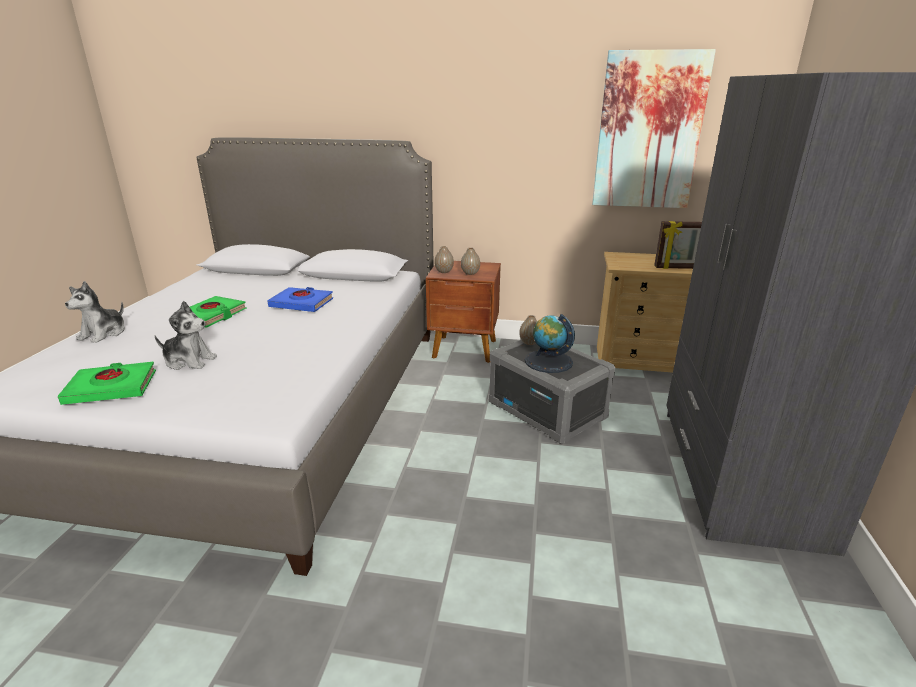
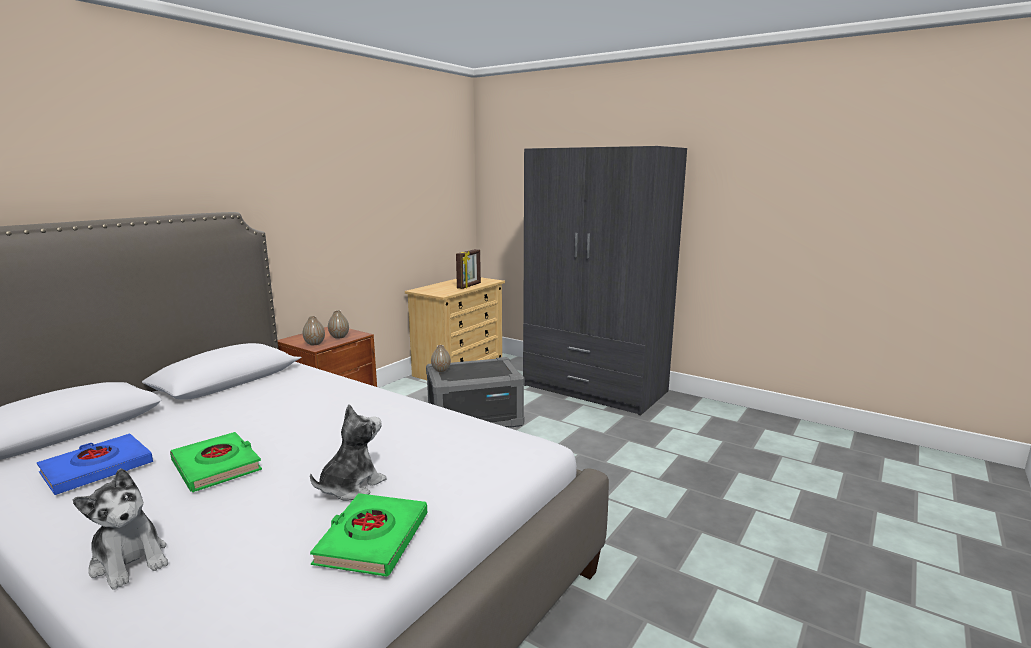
camera: 65 degrees left, 10 degrees down
(302, 303) = (273, 413): blue book -> blue book (97, 469)
(548, 361) = (478, 372): globe -> none
(649, 132) = (414, 190): picture -> none

